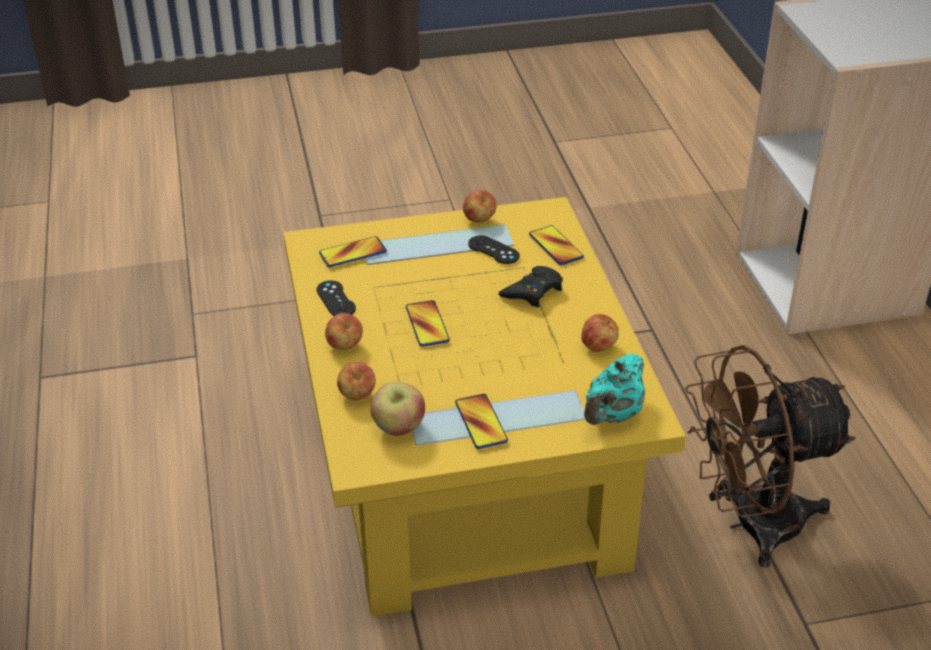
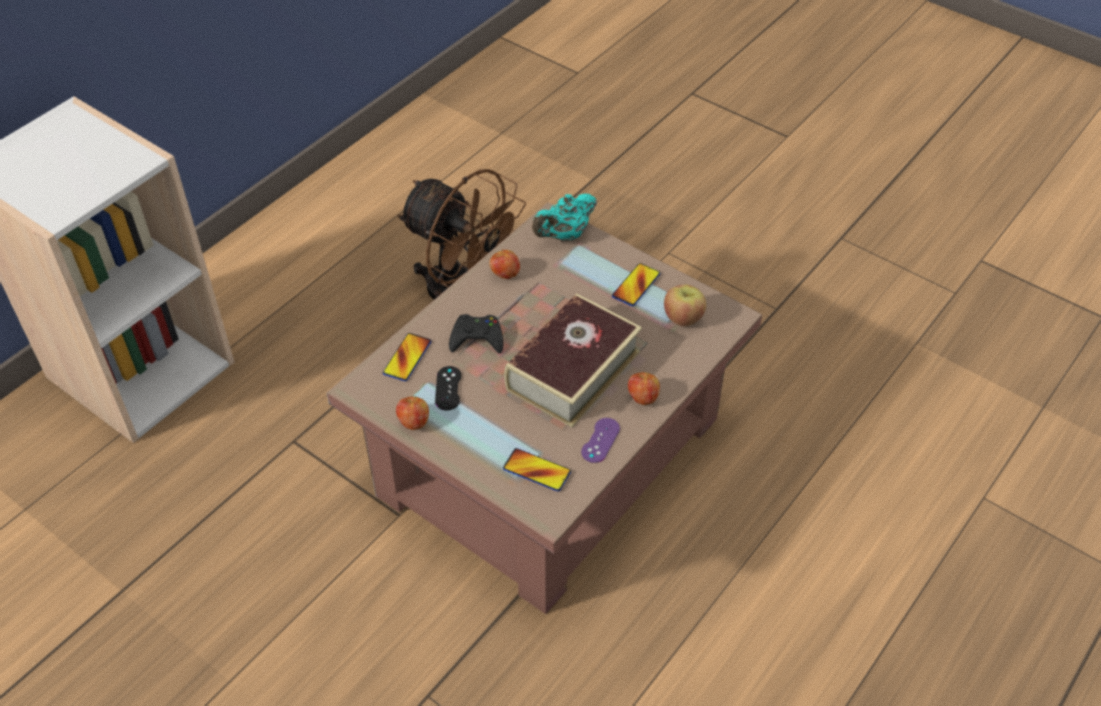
camera: 130 degrees left, 10 degrees up
(336, 299) = (600, 440): black game controller -> purple game controller
(357, 396) = (679, 357): apple -> none
(427, 324) = (573, 370): phone -> book
(467, 467) = (550, 455): yellow coffee table -> brown coffee table
(613, 415) = (565, 235): turquoise teapot -> turquoise teapot turned 150 degrees clockwise

